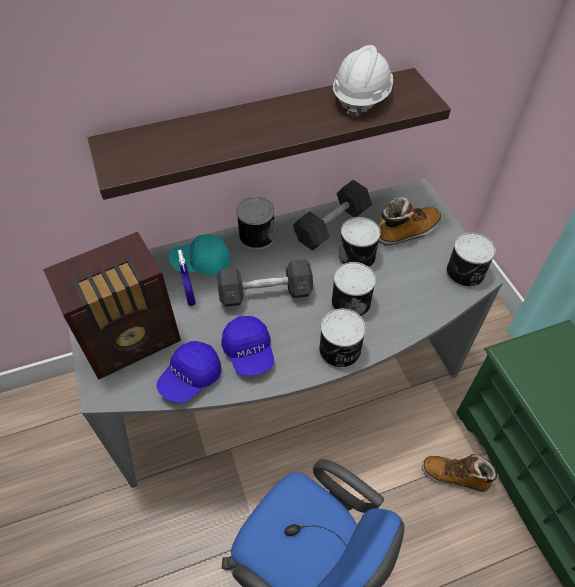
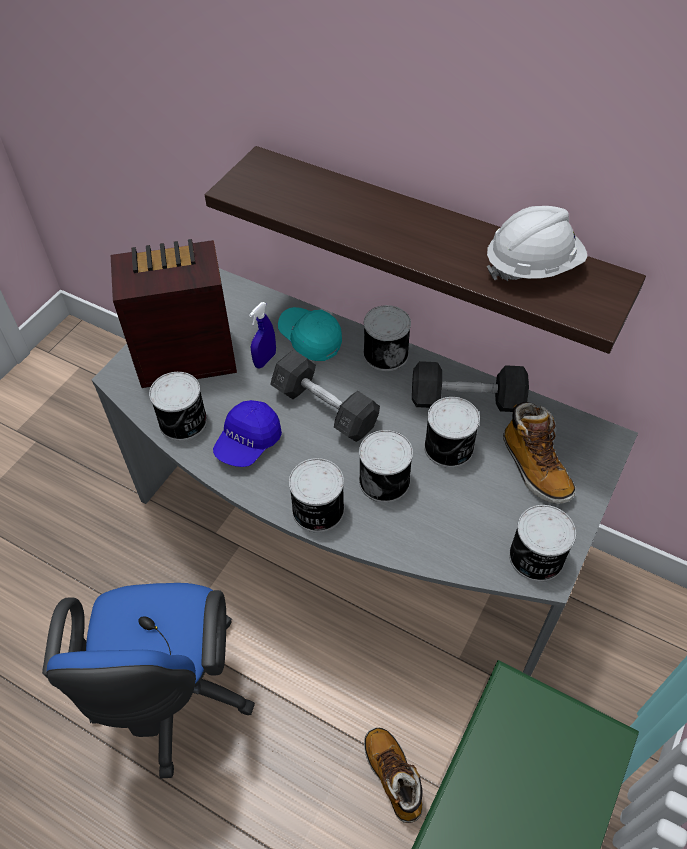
camera: 50 degrees right, 0 degrees up
(133, 340) = (184, 358): radio -> radio turned 150 degrees clockwise
(190, 378) = (184, 422): blue cap -> can
(407, 232) = (534, 468): boot -> boot turned 45 degrees clockwise

